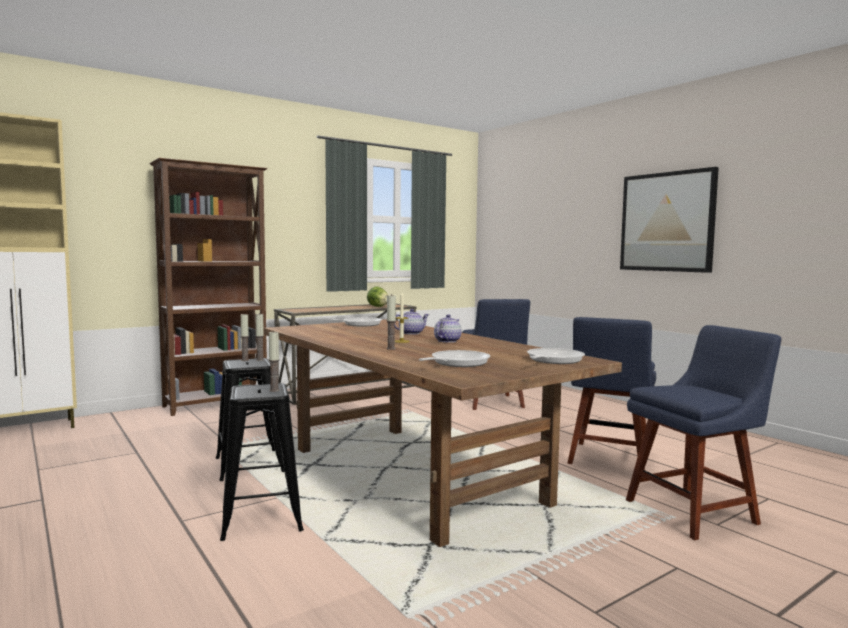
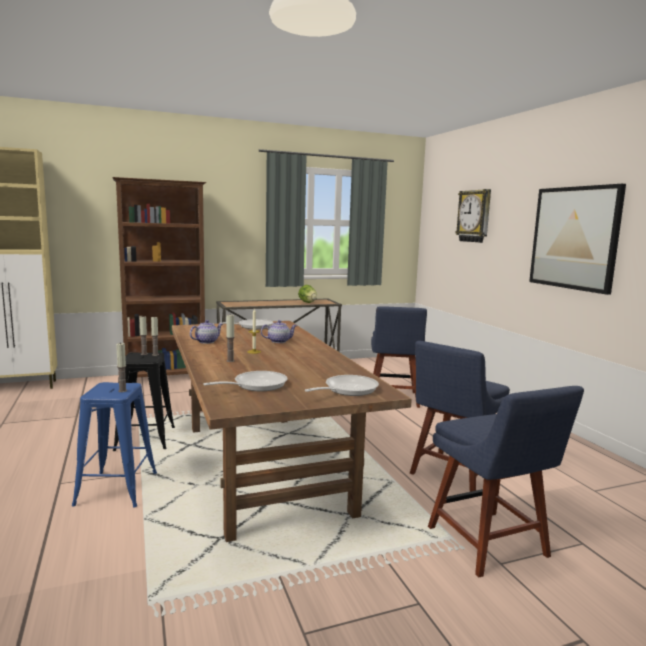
camera: 15 degrees right, 5 degrees up
(261, 517) = (117, 489): black stool -> blue stool
(447, 341) = (293, 354): teapot -> teapot (206, 341)
(546, 209) = (474, 216): none -> wall clock
(695, 511) = (490, 545): blue chair -> blue chair turned 75 degrees clockwise

